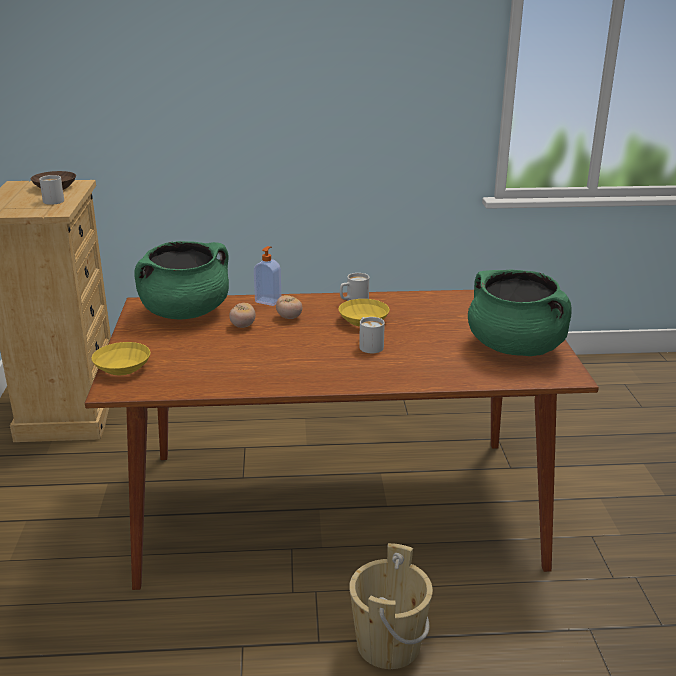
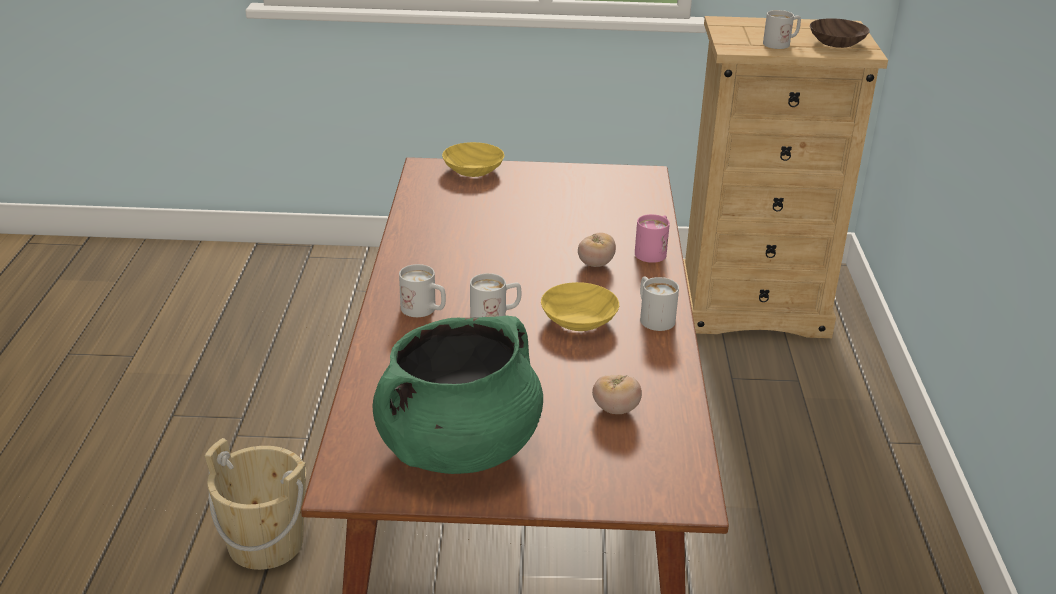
camera: 95 degrees right, 5 degrees up
(185, 312) = (616, 198): green cooking pot -> none
(243, 326) = (571, 232): tomato -> tomato (615, 409)
(268, 301) = (653, 251): soap dispenser -> pink mug
(370, 369) = (424, 311): none -> white mug

